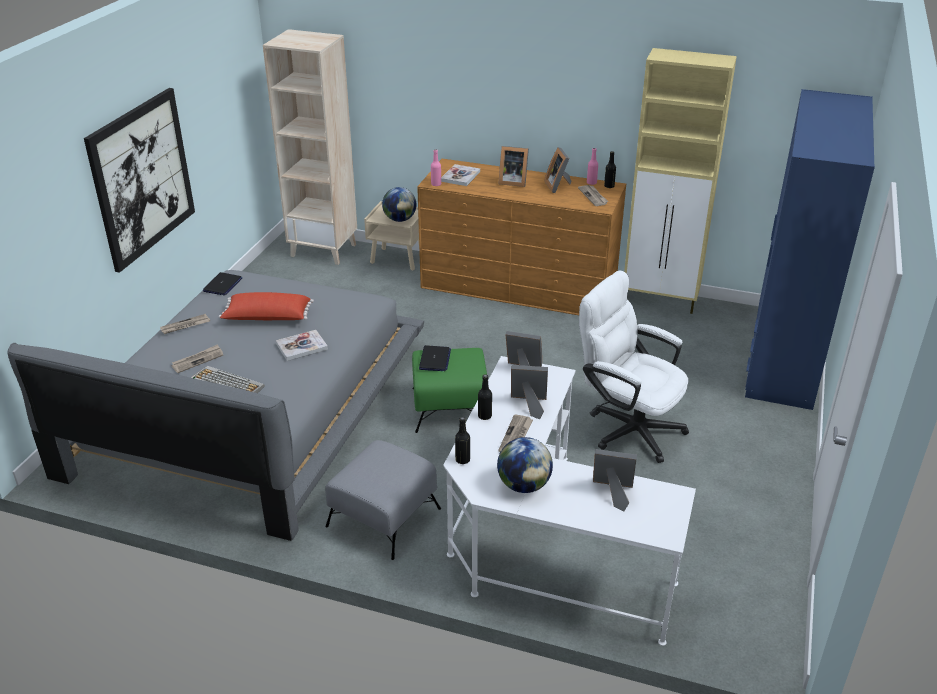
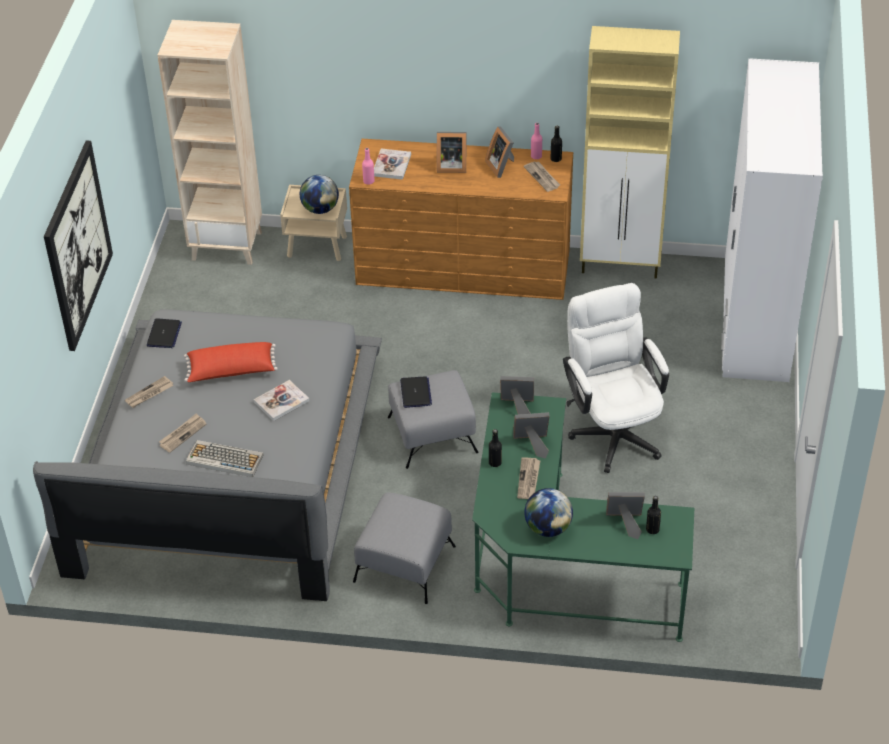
camera: 10 degrees left, 10 degrees up
(449, 407) = (431, 434): green ottoman -> grey ottoman
(462, 460) = (488, 511): black bottle -> black bottle (652, 529)
(542, 544) = (558, 566): white desk -> green desk
(627, 427) = (613, 430): white office chair -> white office chair turned 45 degrees clockwise
(782, 356) = (755, 320): blue wardrobe -> white wardrobe

